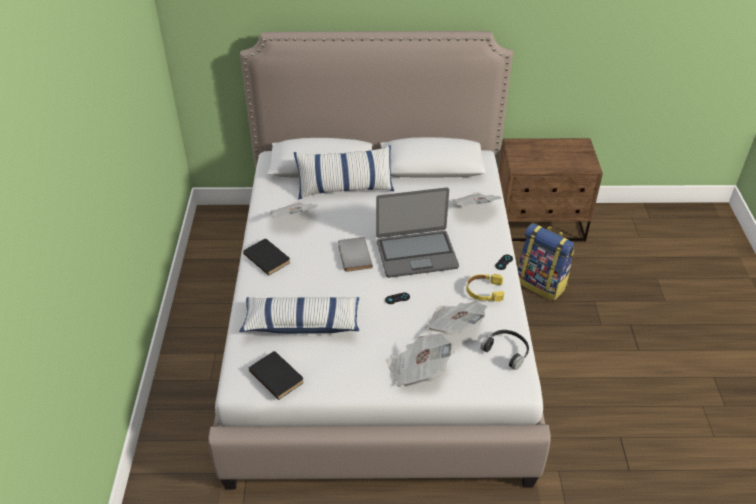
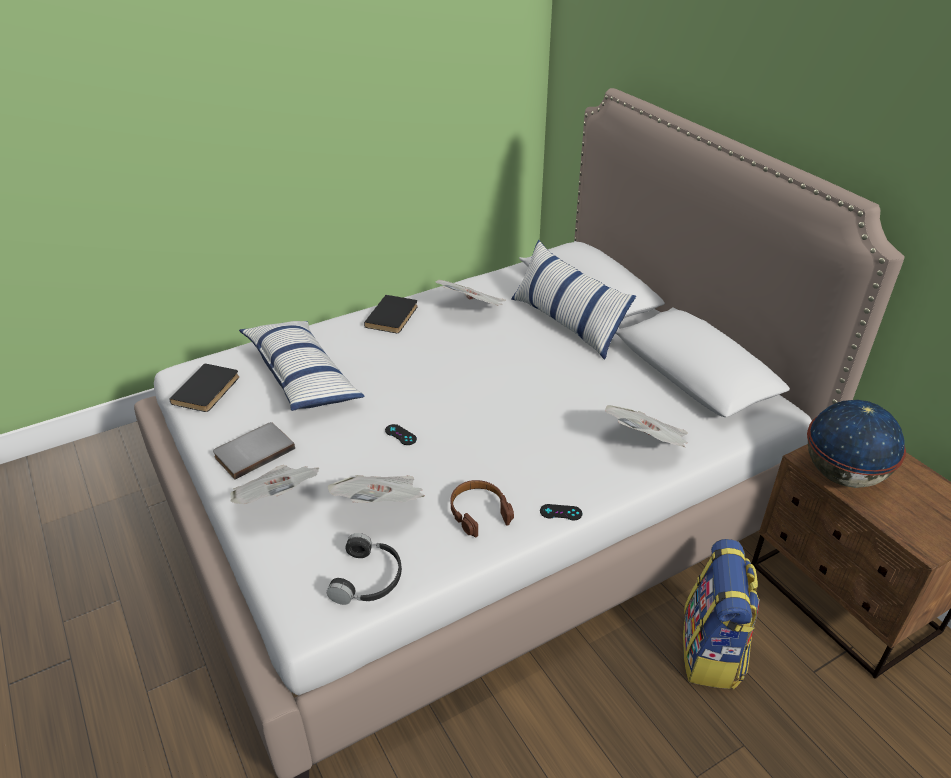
camera: 60 degrees right, 5 degrees down
(353, 256) = (448, 372): grey book -> grey book (253, 451)
(416, 253) = (498, 420): laptop -> none
(484, 291) = (479, 512): yellow headphones -> brown headphones
(535, 164) = (842, 475): none -> globe

